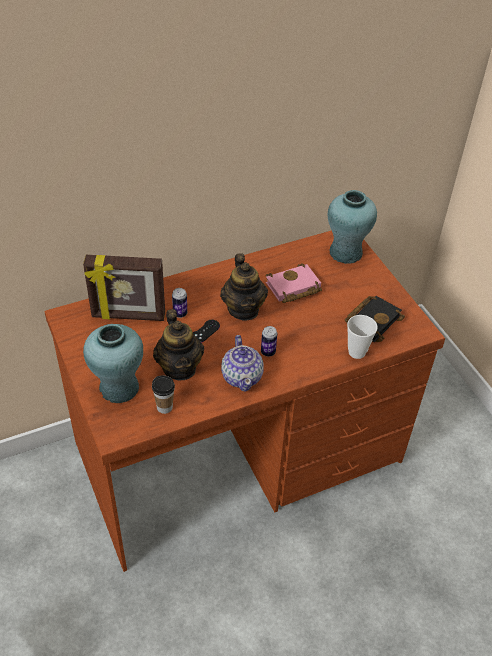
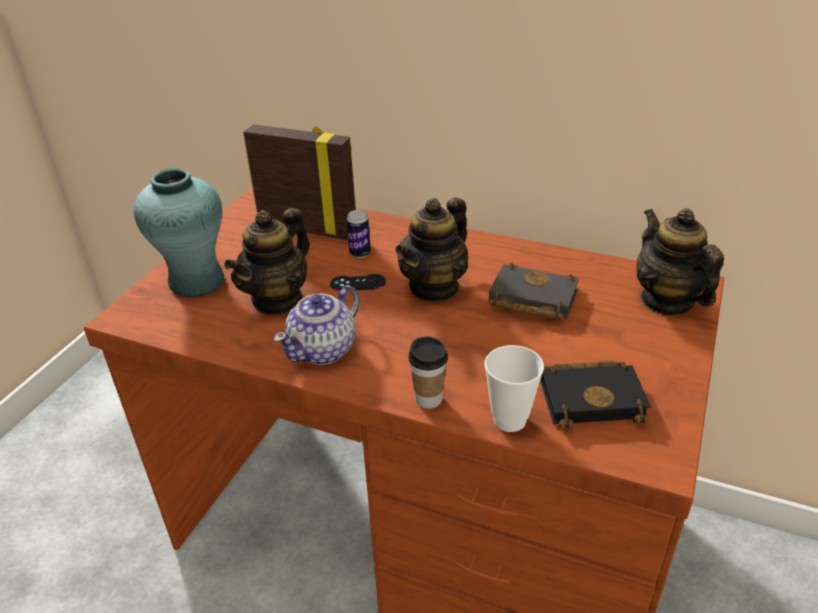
camera: 50 degrees right, 10 degrees down
(128, 316) = (308, 228): picture frame -> picture frame turned 150 degrees clockwise
(164, 407) = (203, 324): cup -> cup (428, 399)
(268, 352) = (393, 344): can -> none
(292, 288) = (529, 299): pink book -> black book
(345, 252) = (666, 300): turquoise vase -> teapot

